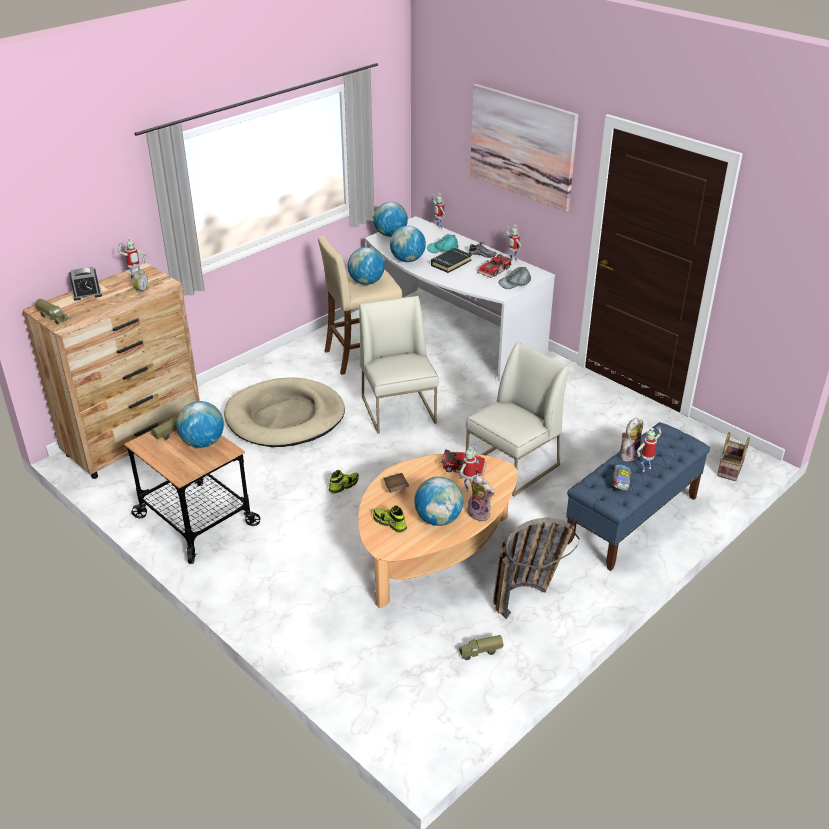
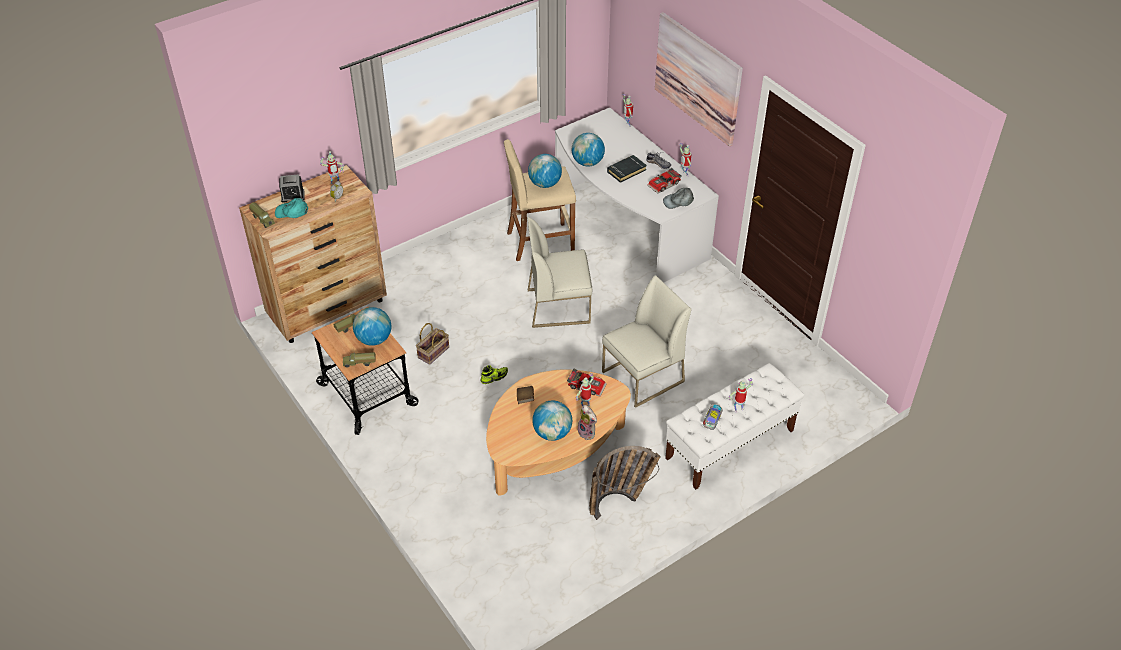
camera: 10 degrees right, 10 degrees up
(285, 417) = (458, 301): beige dog bed -> none
(389, 523) = (512, 431): shoe -> none
(390, 235) = (579, 129): globe -> none
(399, 410) = (559, 306): white chair -> white chair turned 90 degrees counterclockwise
(442, 248) = (624, 151): turquoise cap -> turquoise cap (291, 211)
(481, 652) = (568, 546): toy truck -> toy truck (359, 363)
(628, 454) = (728, 393): plush toy -> none
(631, 520) = (729, 444): blue bench -> white bench
(730, 469) = (835, 406): basket -> basket (433, 353)

